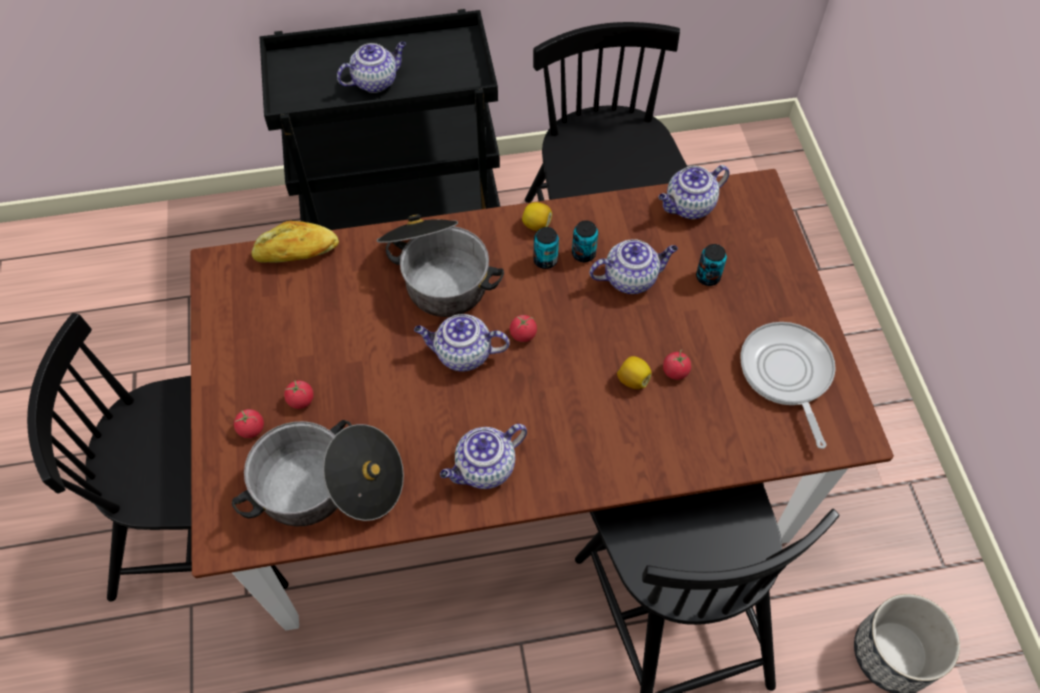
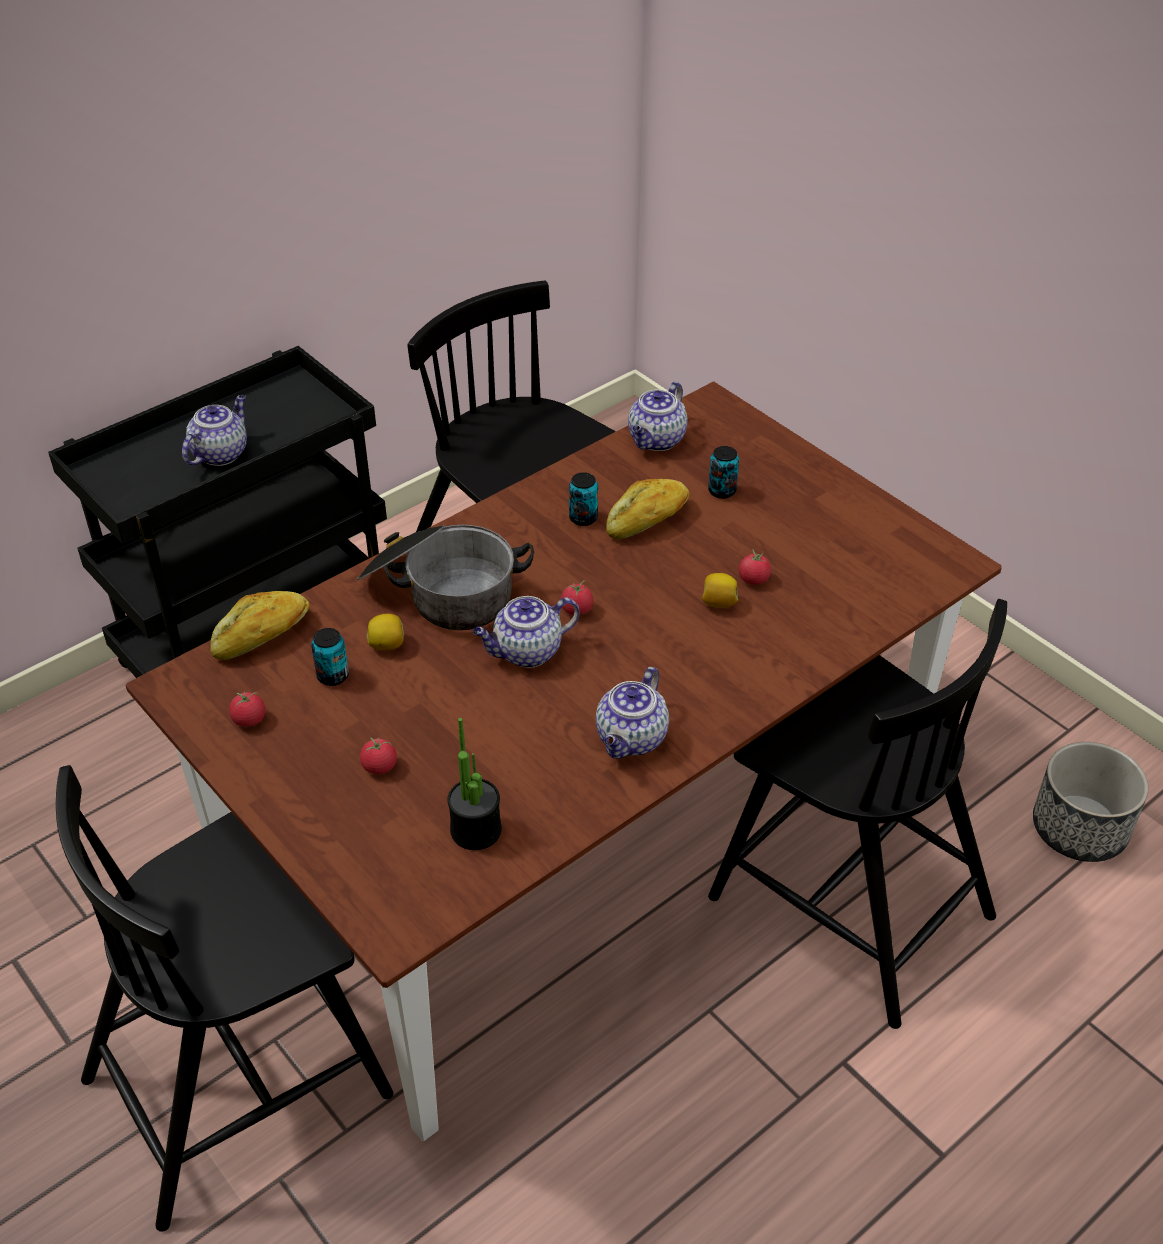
camera: 30 degrees left, 15 degrees down
(251, 429) = (343, 817): tomato -> tomato (249, 719)
(328, 487) = (476, 830): cooking pot -> potted plant
(536, 225) = (514, 511): lemon -> lemon (387, 645)
(545, 260) = (548, 538): can -> can (333, 676)
(631, 278) = (648, 520): teapot -> bread
(786, 374) = (858, 540): frying pan -> none

